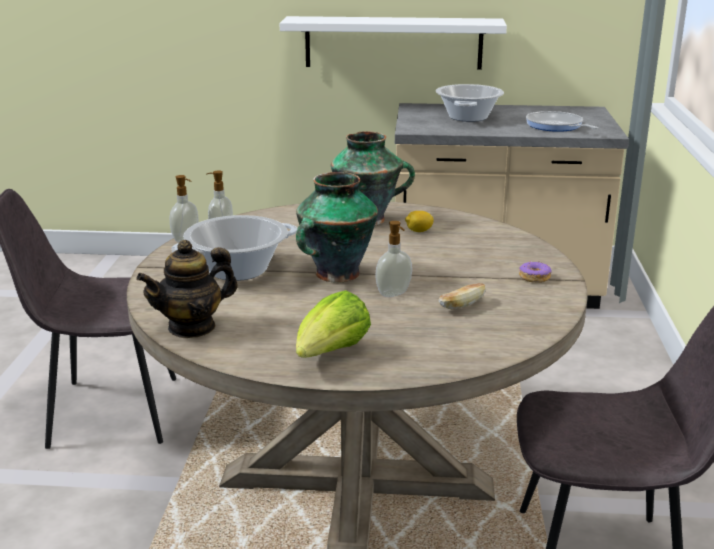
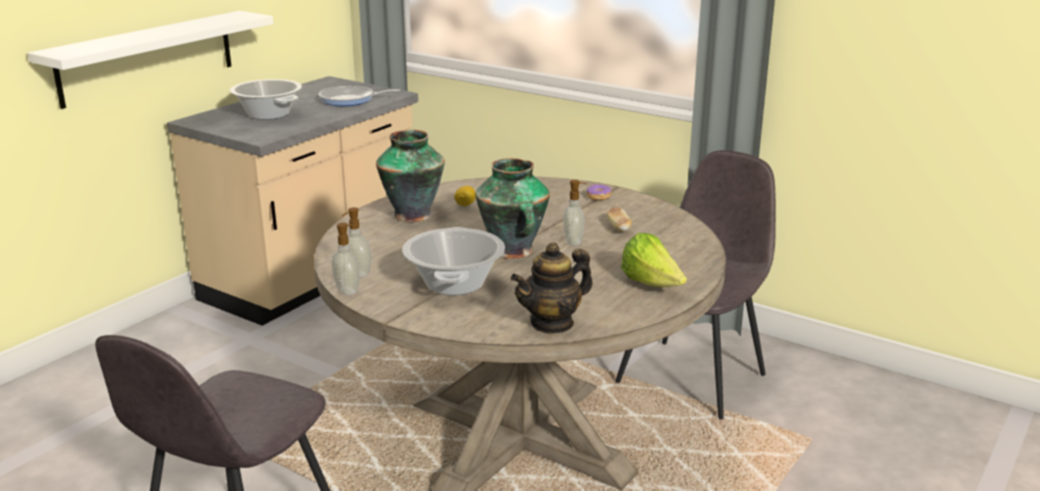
camera: 60 degrees left, 0 degrees up
(192, 327) = (552, 323): teapot -> teapot turned 60 degrees clockwise

